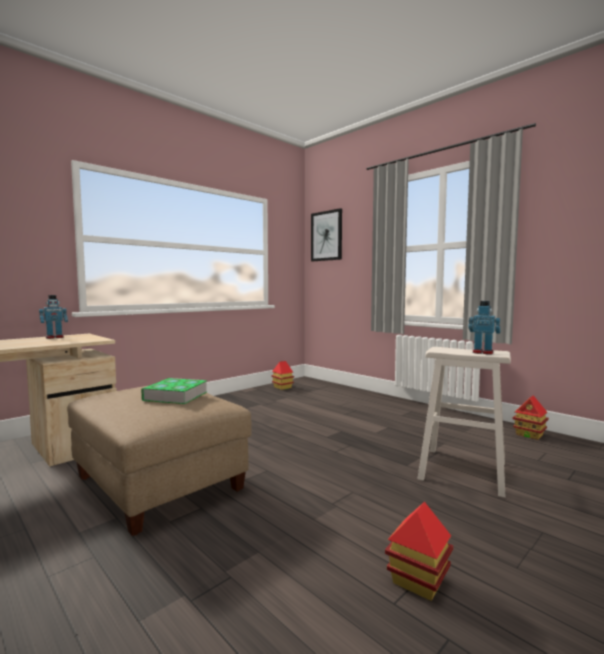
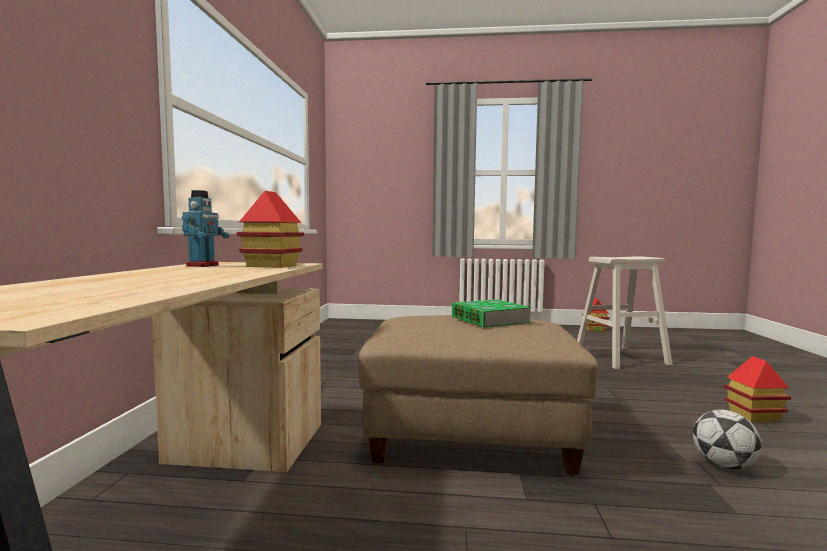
camera: 40 degrees left, 0 degrees up
(239, 592) = (723, 465): none -> football
(282, 387) = (335, 331): toy house -> toy house (272, 266)
(326, 236) = (362, 150): picture -> none
(482, 352) = (638, 257): toy robot -> none

